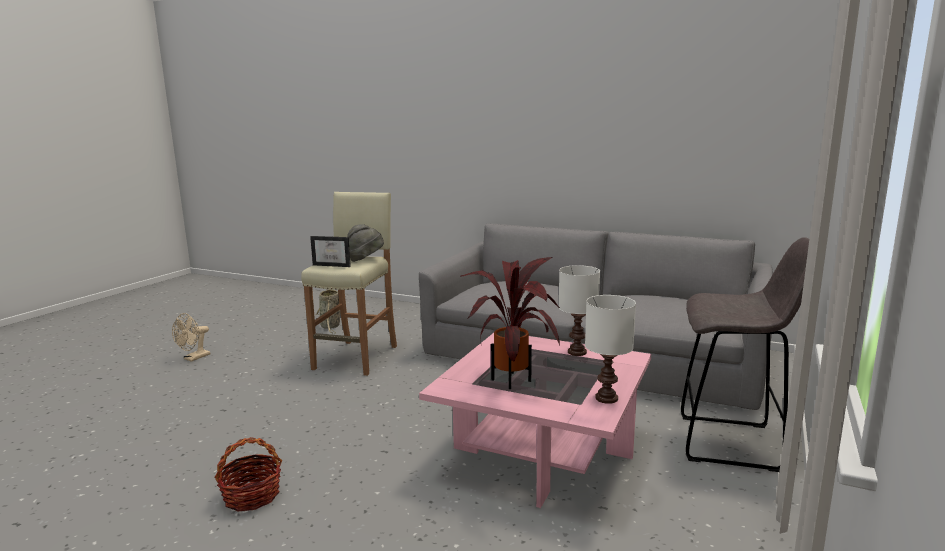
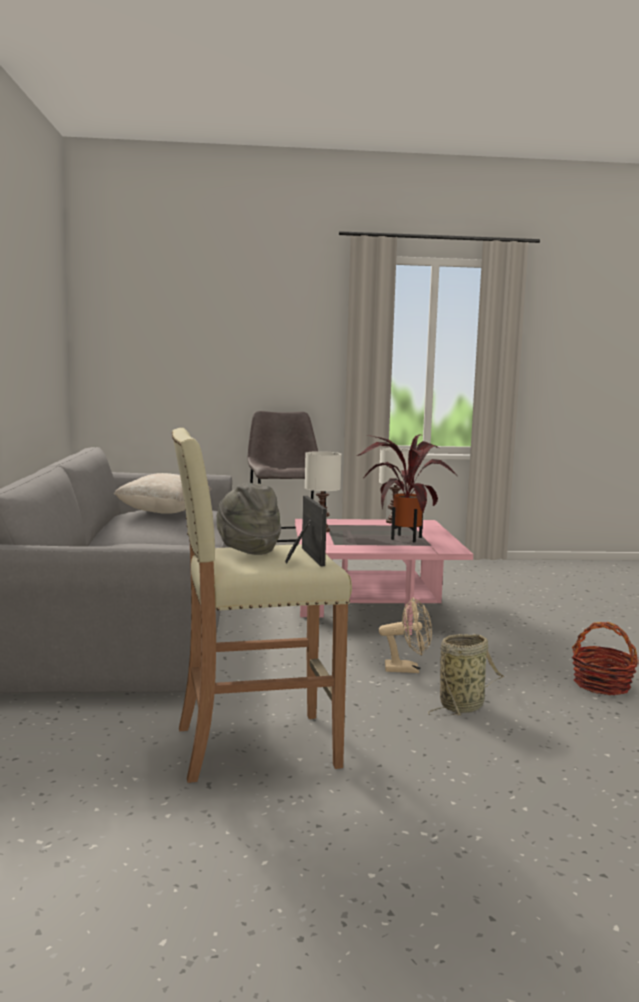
camera: 120 degrees left, 5 degrees down
(194, 358) = (457, 969): beige fan -> beige fan (407, 669)
(330, 327) = (97, 848): basket -> basket (463, 706)
(671, 305) = (163, 513): none -> beige pillow

